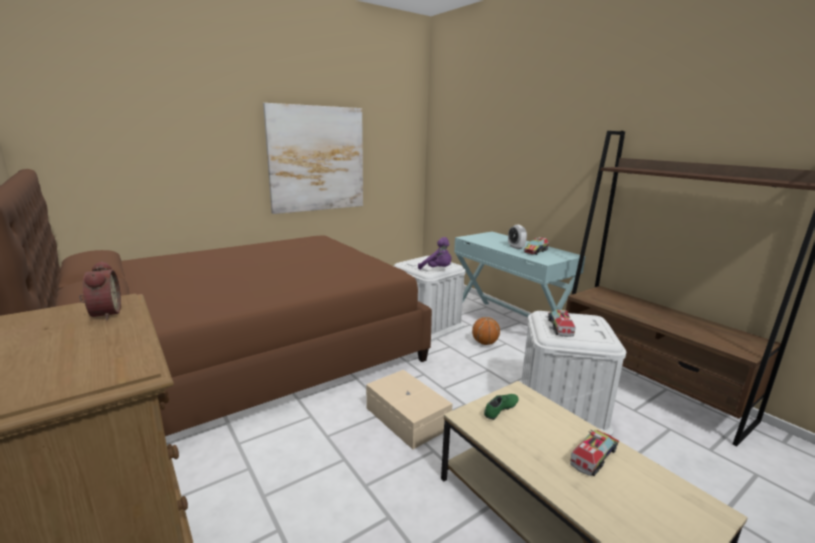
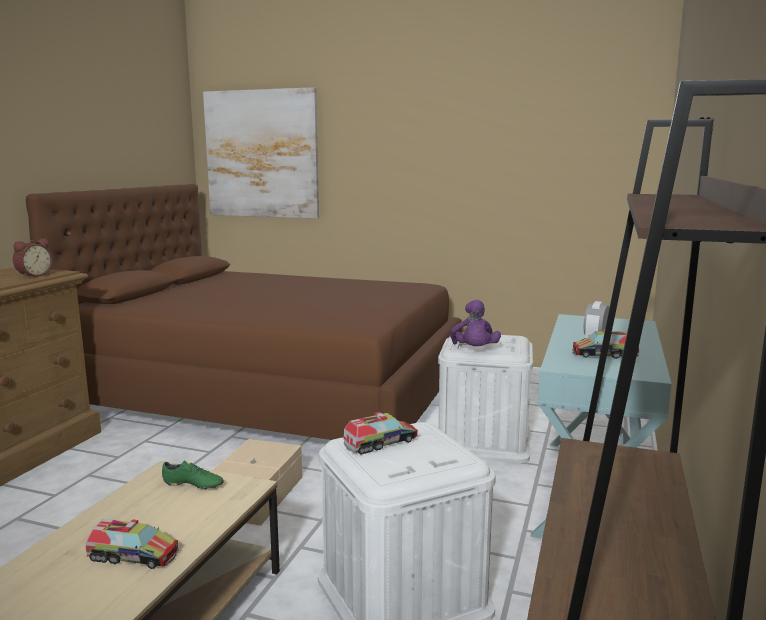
camera: 55 degrees right, 5 degrees down
(317, 159) = (462, 184): picture -> picture (261, 154)
(485, 343) = (501, 490): basketball -> none

